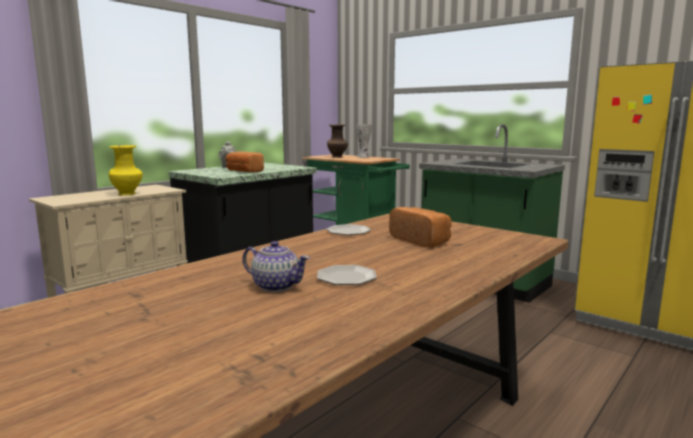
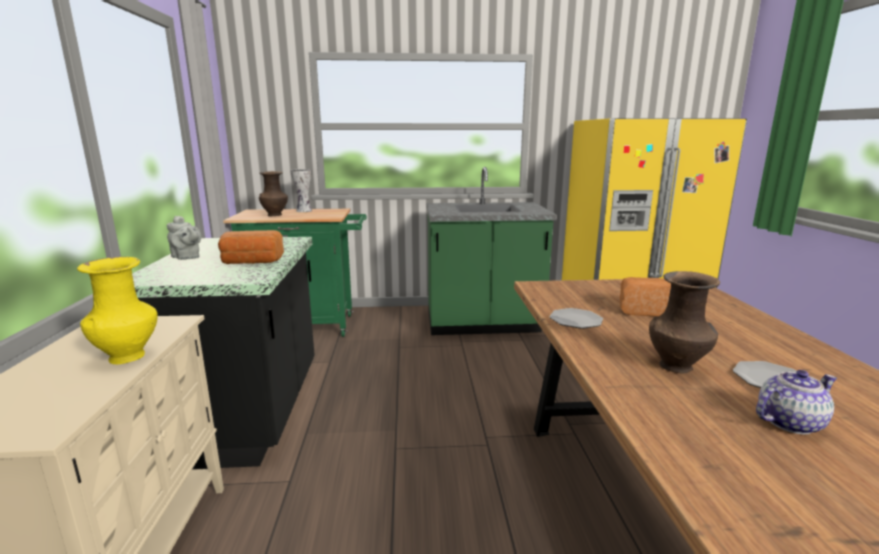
camera: 45 degrees left, 5 degrees up
(317, 258) = (677, 366): none -> brown vase

